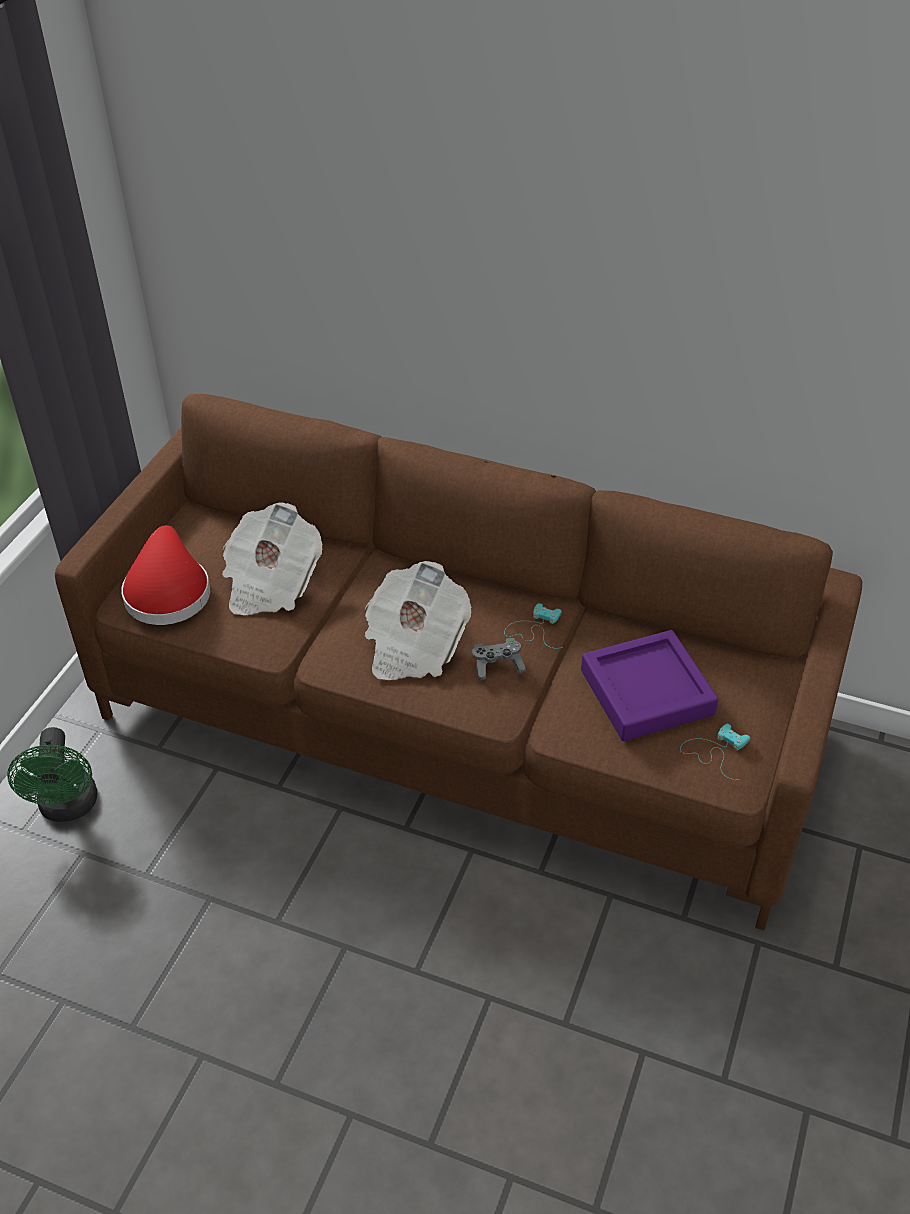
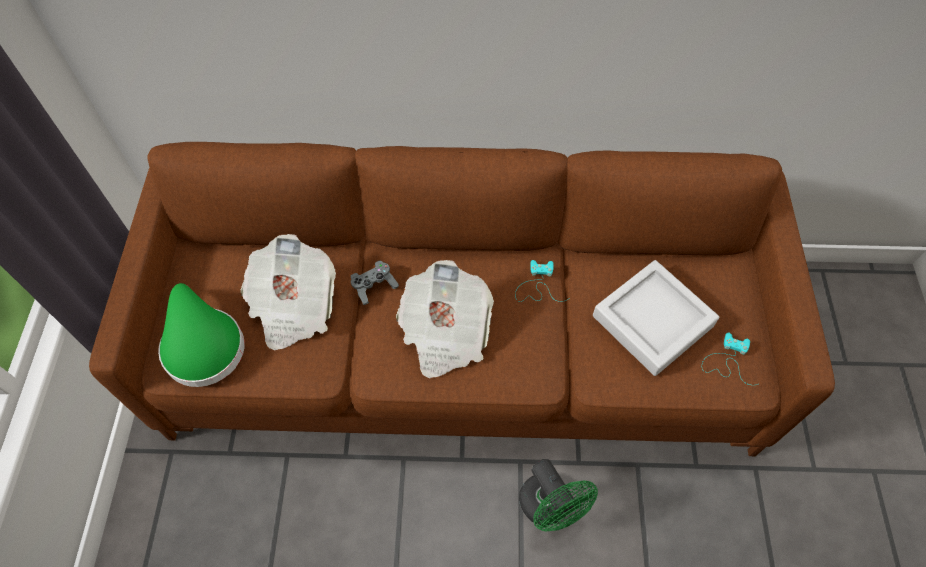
camera: 20 degrees left, 15 degrees up
(68, 808) = (174, 537): green fan -> green fan (549, 508)
(167, 591) = (202, 344): red hat -> green hat
(497, 665) = (523, 332): grey game controller -> grey game controller (374, 286)
(646, 692) = (652, 321): purple tray -> grey tray

